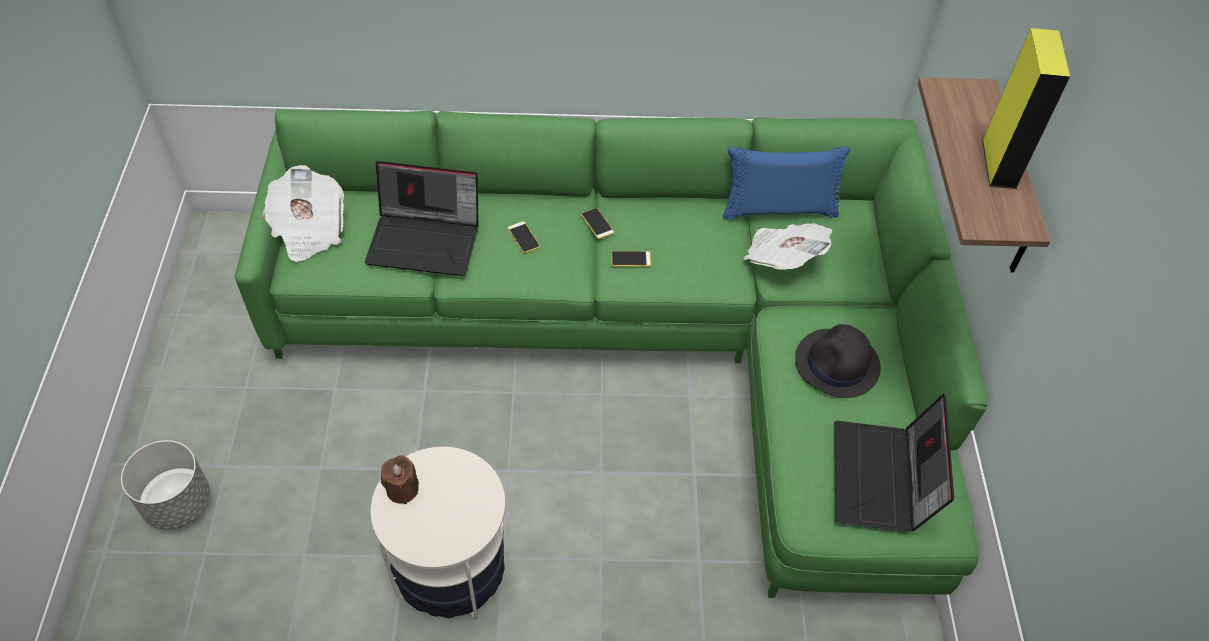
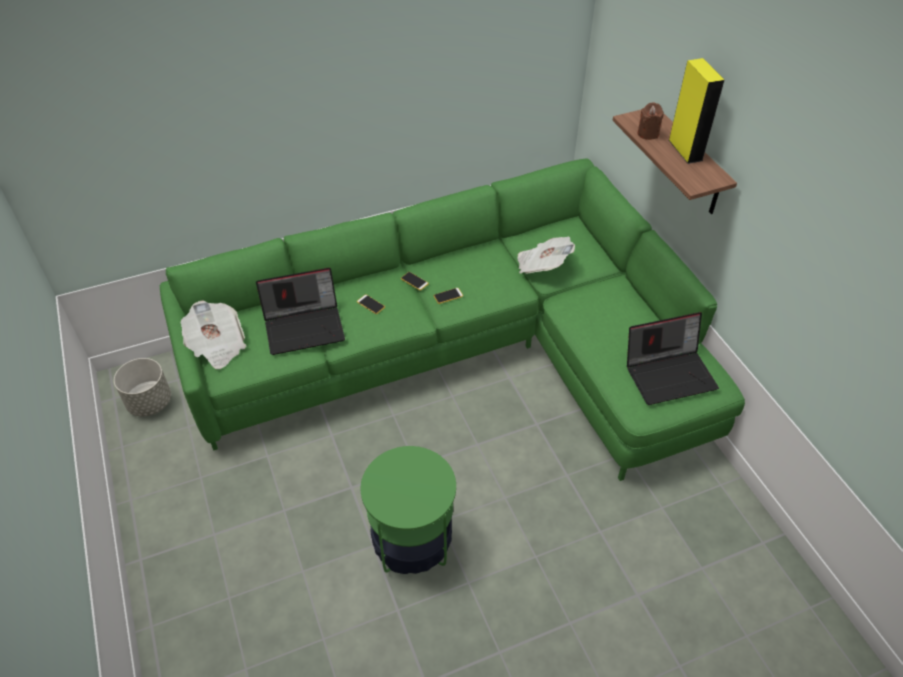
camera: 20 degrees left, 5 degrees down
(177, 503) = (190, 572): grey planter -> grey planter (149, 402)
(402, 489) = (379, 485): brown candle -> brown candle (648, 133)
(452, 575) = (412, 544): beige side table -> green side table
(778, 209) = (524, 238): blue pillow -> none
(837, 364) = (608, 317): black hat -> none
(882, 479) = (669, 374): laptop -> laptop turned 90 degrees counterclockwise

